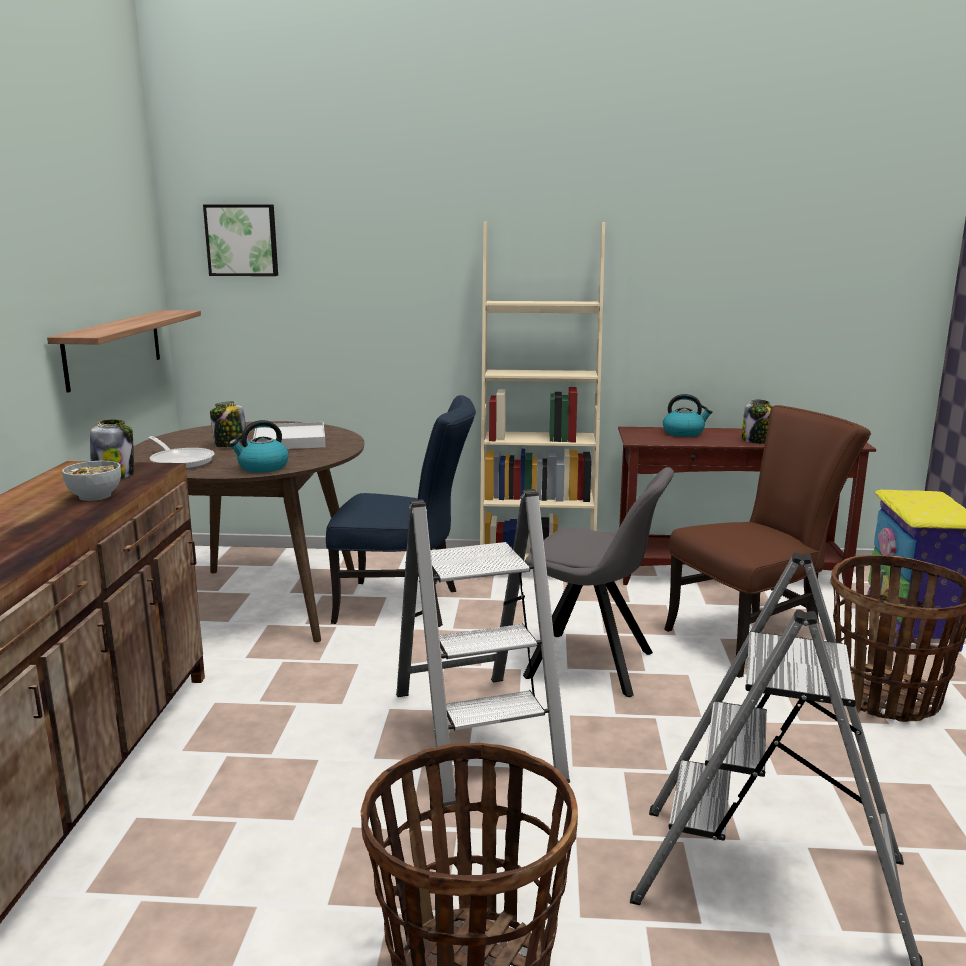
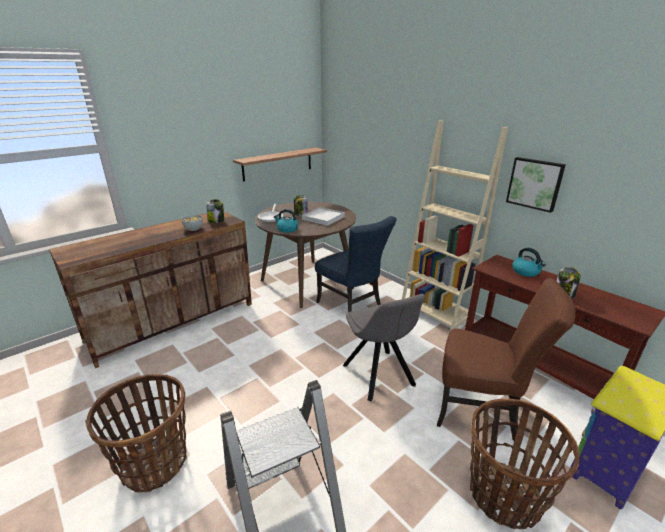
camera: 45 degrees right, 10 degrees up
(242, 240) = (346, 119): picture -> picture (535, 183)
(475, 732) = (290, 377): grey step ladder -> none

